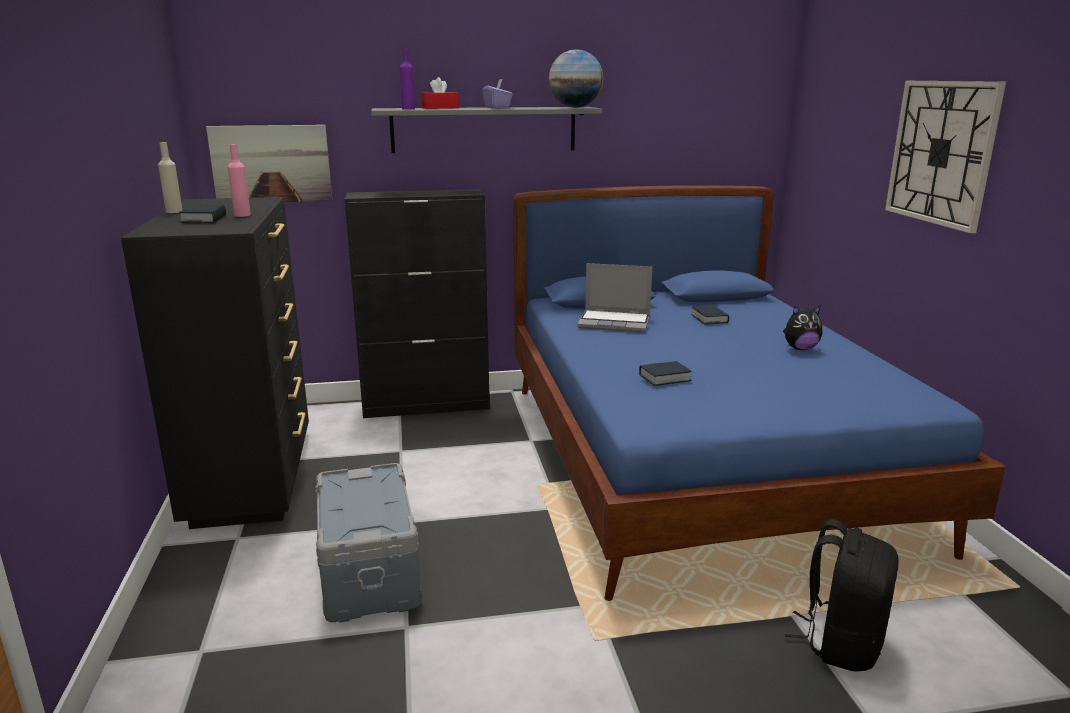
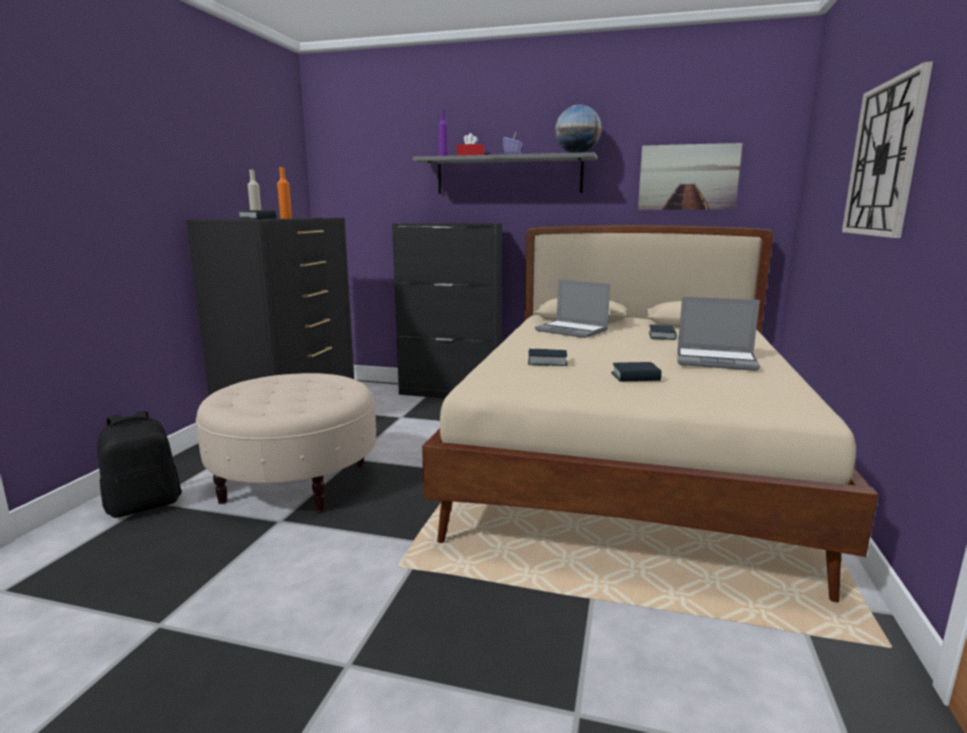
camera: 25 degrees right, 5 degrees down
(242, 215) = (286, 218): pink bottle -> orange bottle
(271, 164) = (358, 201): picture -> picture (688, 177)
(367, 572) = (295, 482): grey storage box -> beige ottoman
(697, 461) = (628, 464): blue bed -> beige bed
(762, 383) = (635, 377): none -> book
(800, 348) = (716, 361): plush toy -> laptop
(840, 643) = (616, 634): black backpack -> black backpack (144, 505)

